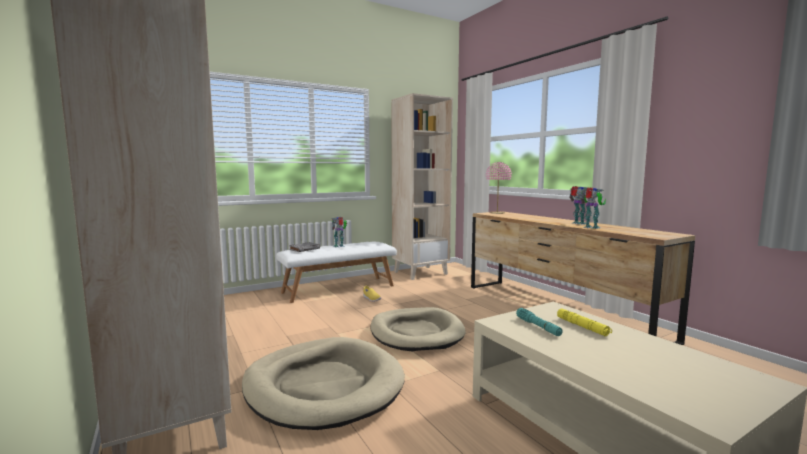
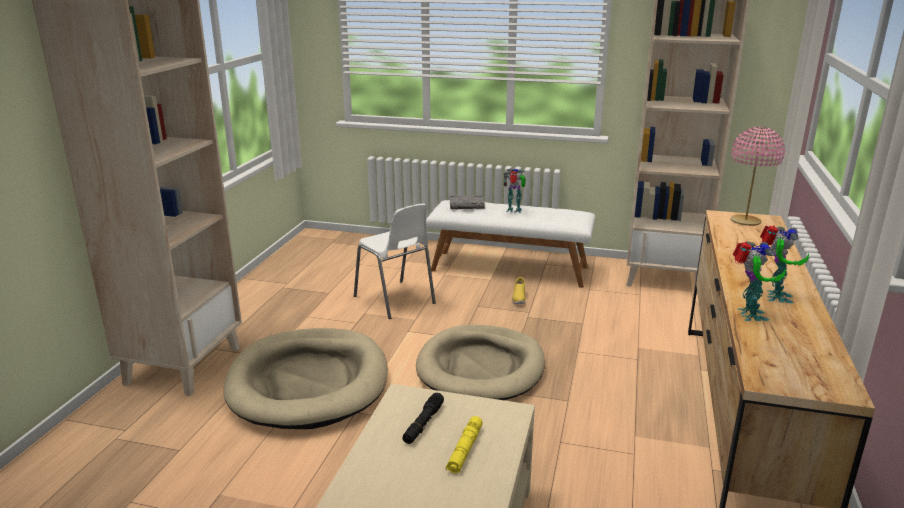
camera: 45 degrees right, 15 degrees up
(296, 322) = (395, 300): none -> white chair
(538, 327) = (423, 424): turquoise flashlight -> black flashlight

